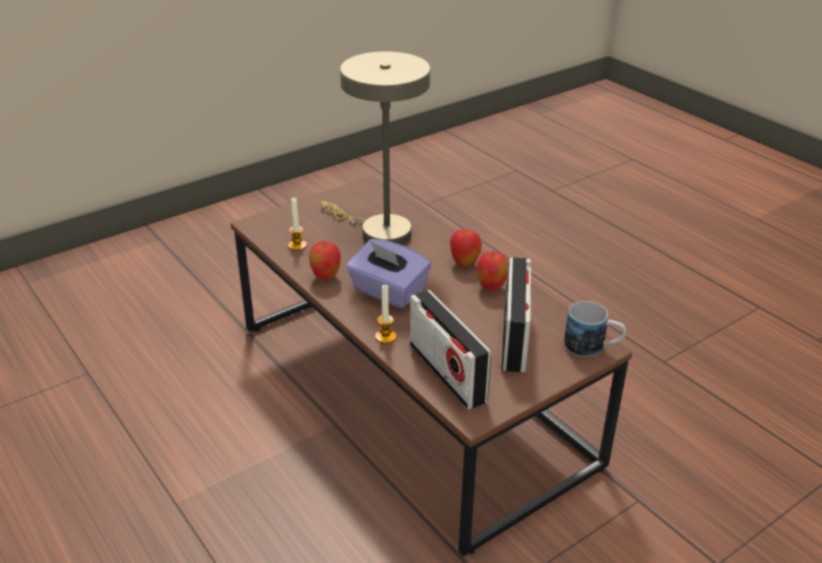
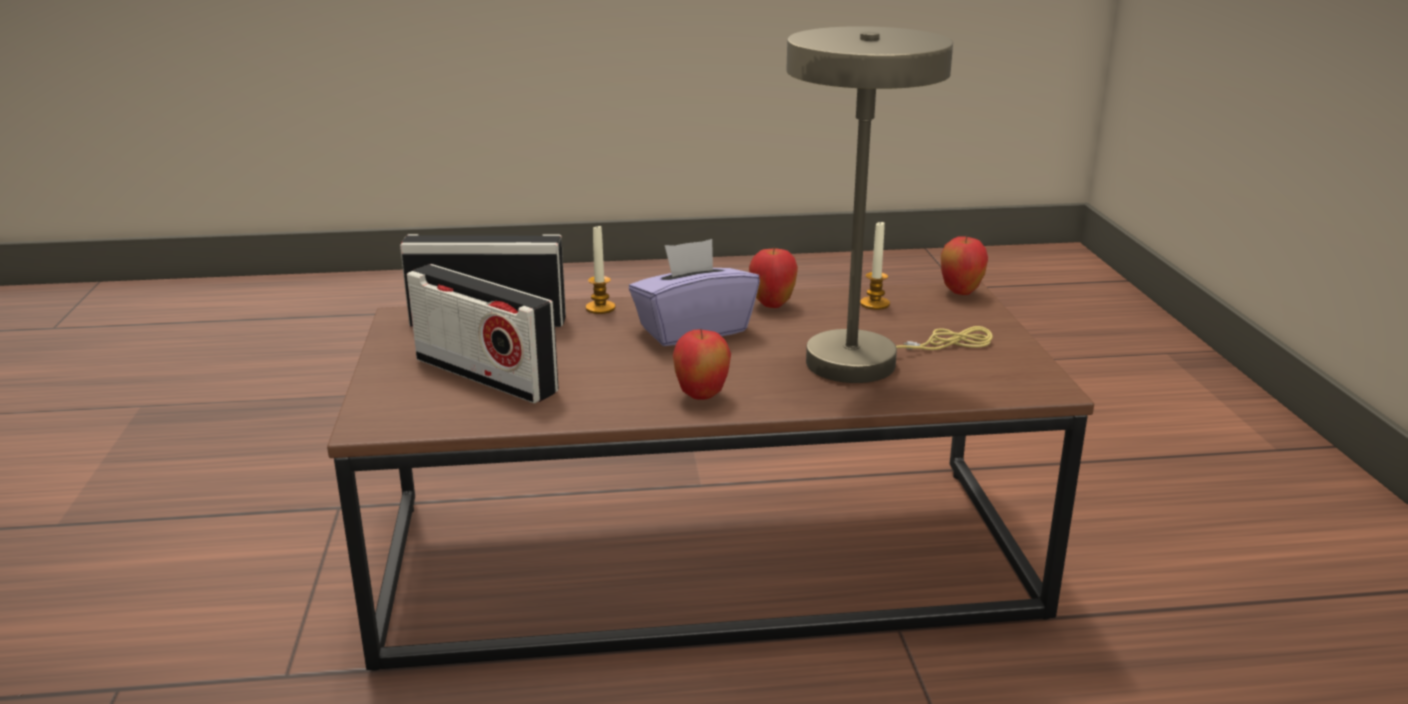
camera: 120 degrees right, 10 degrees down
(491, 287) = (614, 396): apple -> apple (960, 292)
(592, 347) = (382, 419): mug -> none

